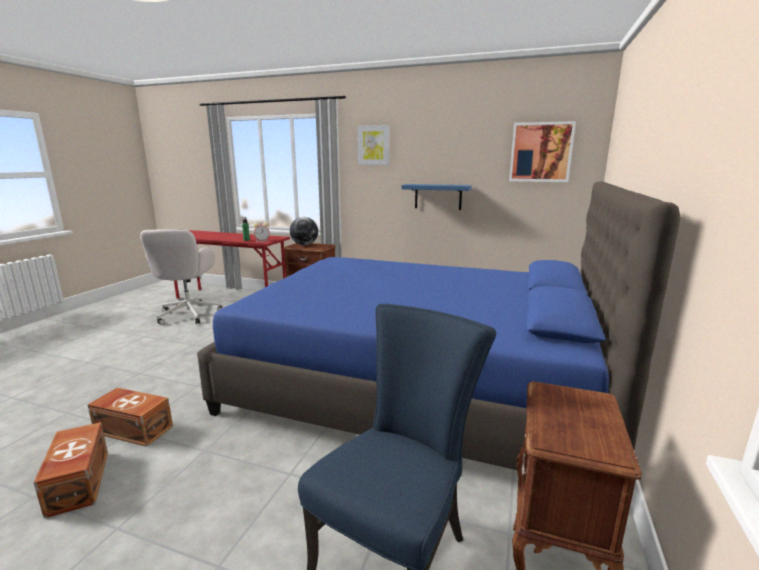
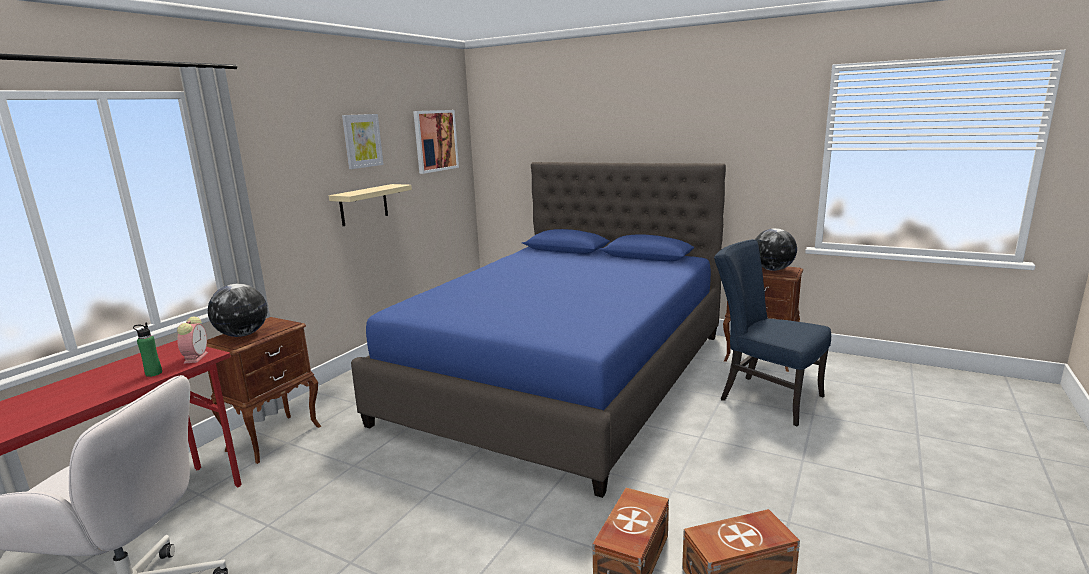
camera: 80 degrees left, 0 degrees up
(373, 145) = (275, 144): picture -> picture (362, 141)
(438, 196) = (363, 205): blue shelf -> beige shelf
(577, 425) = (772, 269): none -> globe

